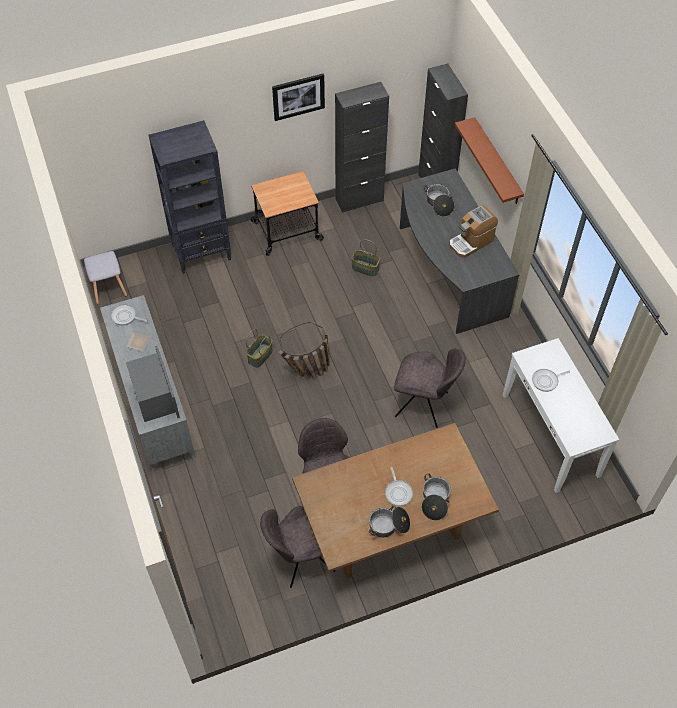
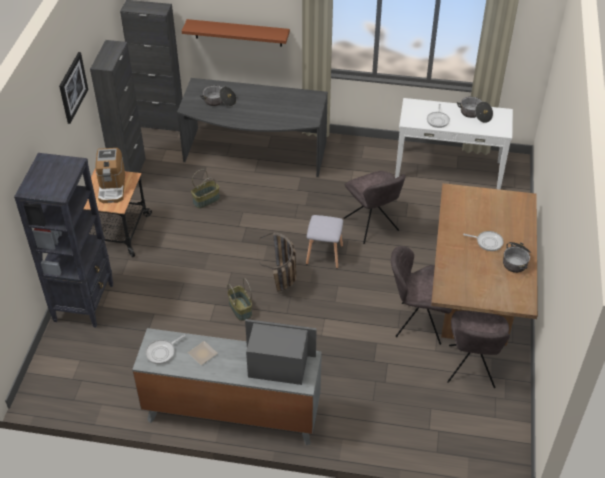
camera: 60 degrees left, 10 degrees down
(108, 288) = (58, 395): grey stool -> grey stool (323, 254)
(423, 405) = (372, 226): grey chair -> grey chair turned 105 degrees clockwise
(435, 501) = (508, 224): cooking pot -> cooking pot (474, 114)
(471, 242) = (274, 101): coffee machine -> coffee machine (112, 187)

